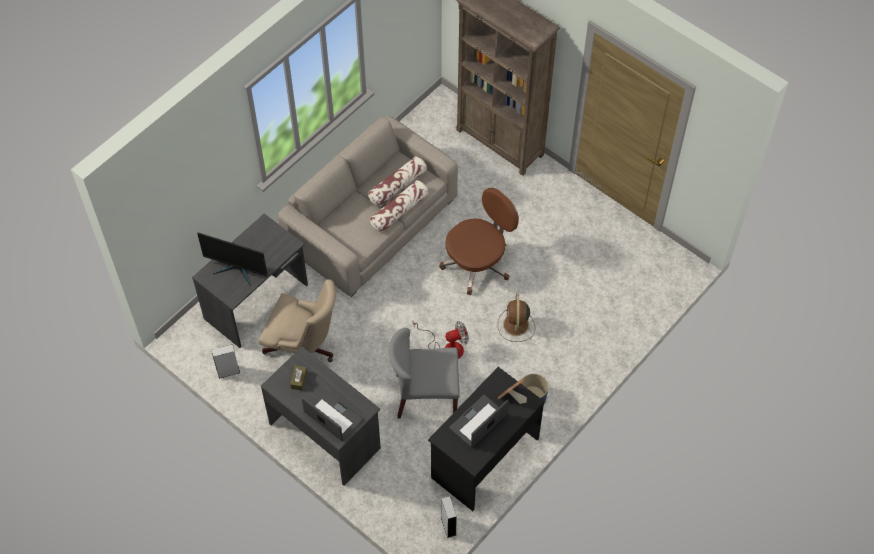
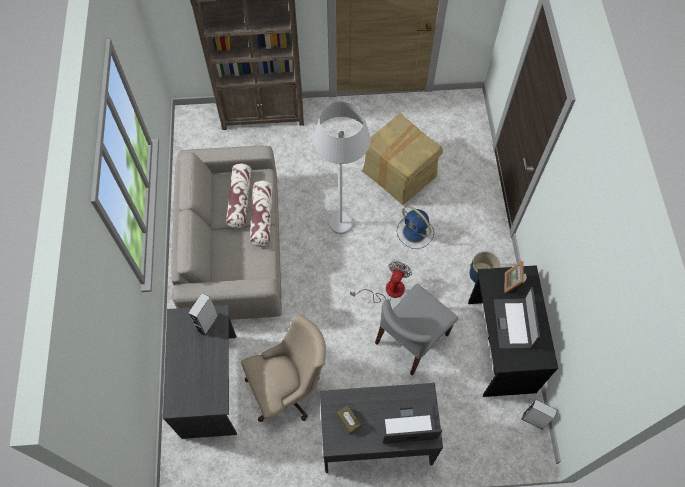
camera: 45 degrees left, 5 degrees up
(228, 372) = (248, 462): grey speaker -> grey speaker (207, 323)
(237, 269) = (196, 376): monitor -> none
(478, 263) = (341, 211): brown office chair -> white floor lamp
(516, 326) = (415, 233): brown fan -> blue fan
(555, 273) = (400, 174): none -> cardboard box

